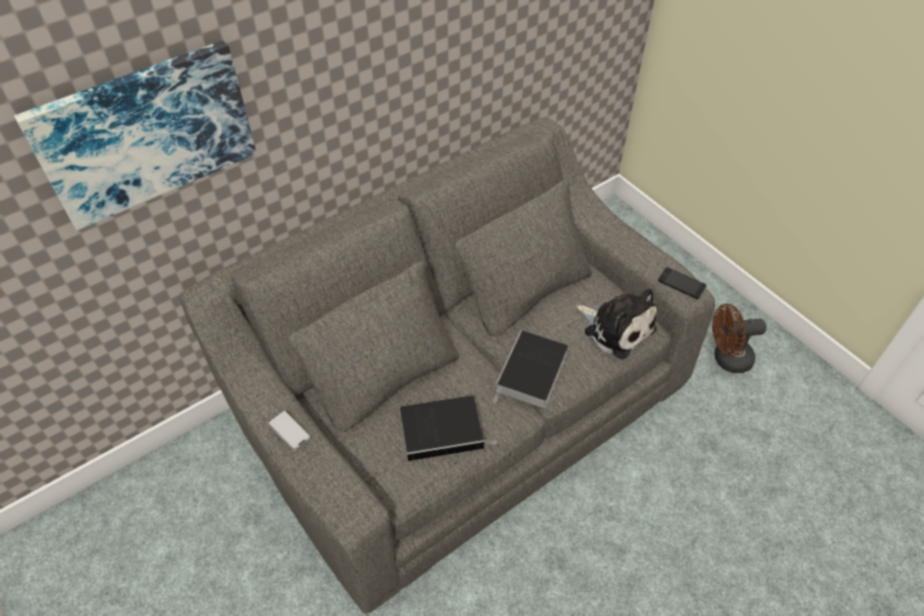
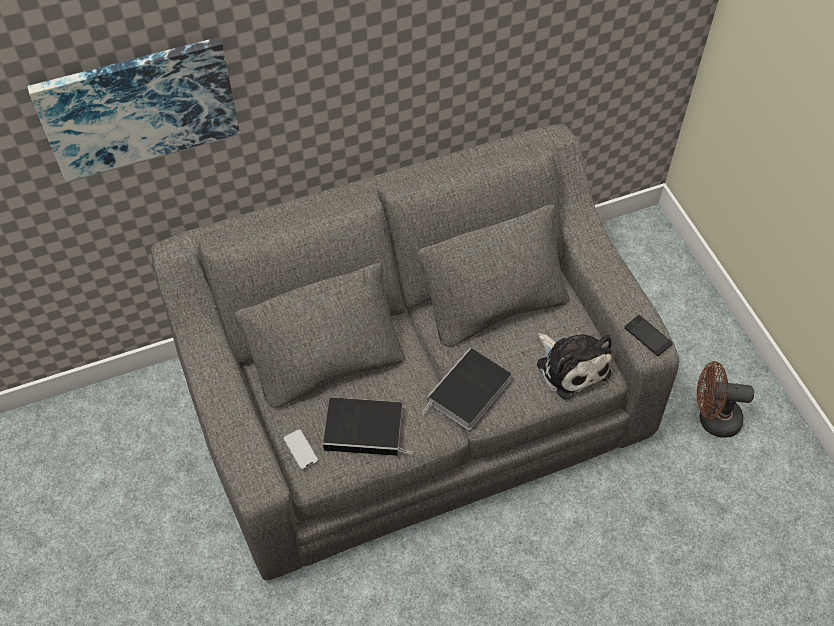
camera: 15 degrees right, 5 degrees up
(289, 430) = (222, 397): phone -> phone (300, 449)

